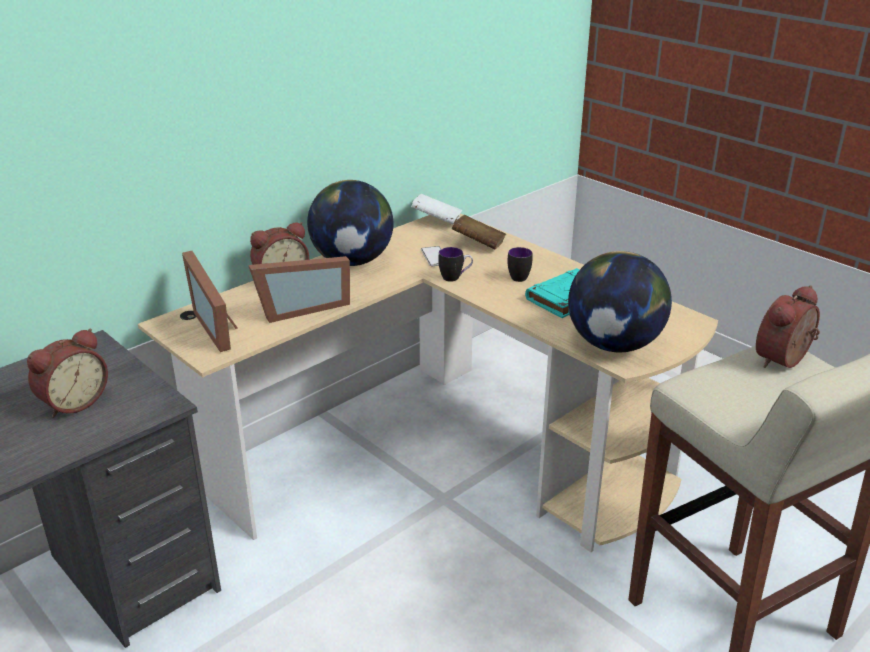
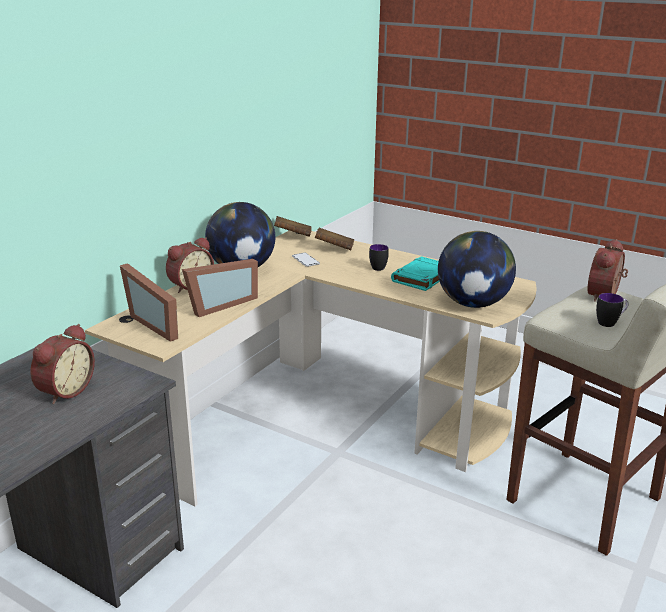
camera: 15 degrees left, 5 degrees down
(436, 221) = (293, 236): white book -> brown book
(455, 278) = (330, 272): mug -> mug (610, 323)

